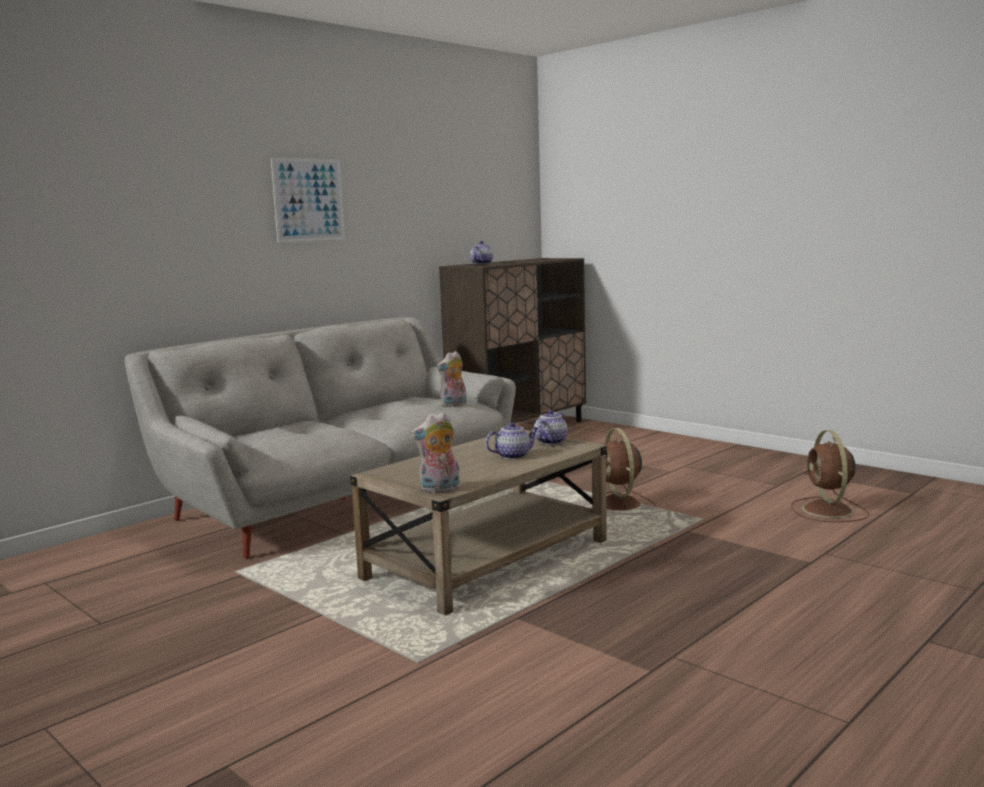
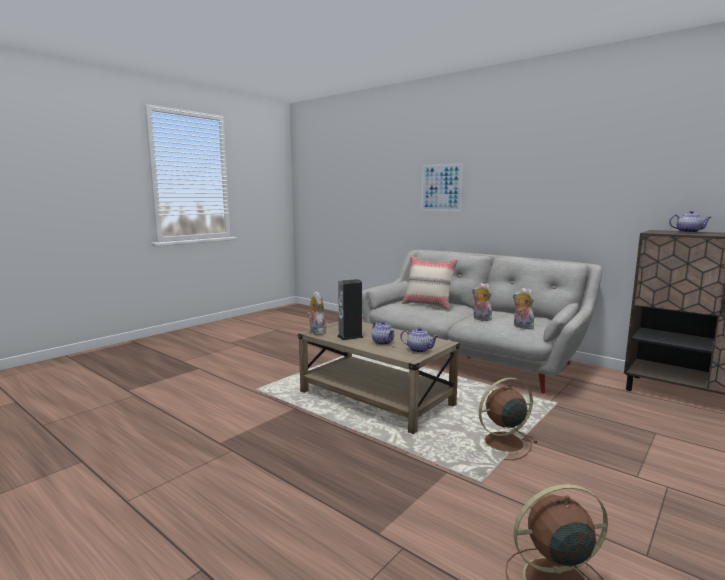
camera: 85 degrees right, 0 degrees up
(293, 433) = (428, 305): none -> beige pillow
(309, 200) = (533, 175): picture -> picture (441, 187)
(400, 417) = (481, 319): none -> plush toy
(477, 471) = (350, 337): none -> speaker

